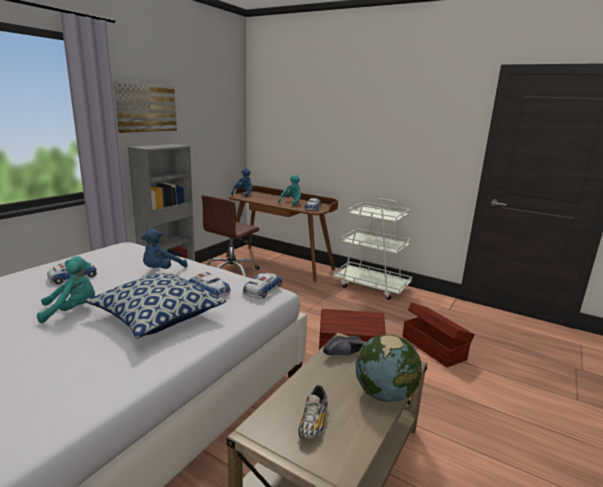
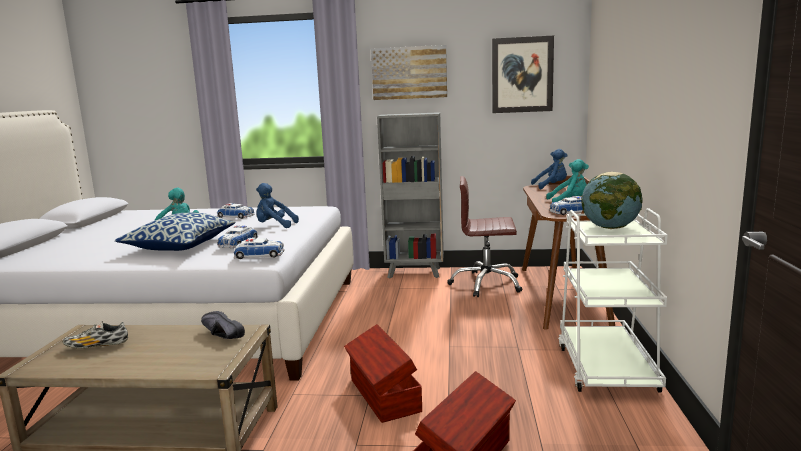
camera: 65 degrees right, 5 degrees down
(216, 114) = (522, 75): none -> picture
(384, 394) = (148, 366): globe -> globe (610, 228)

